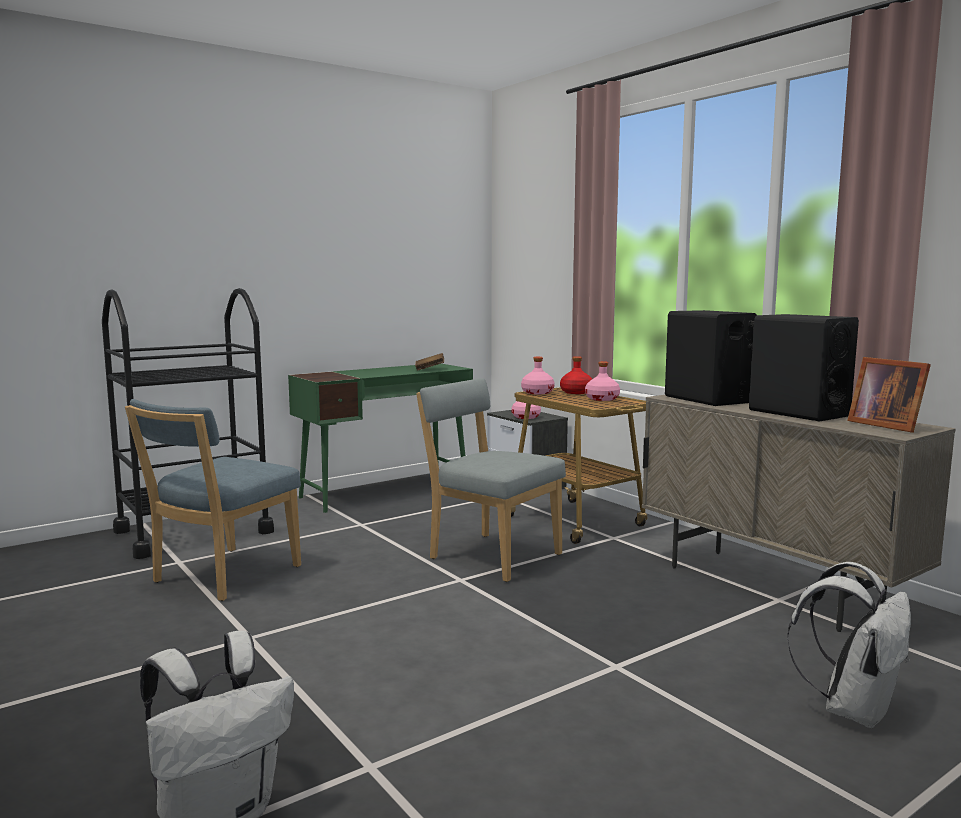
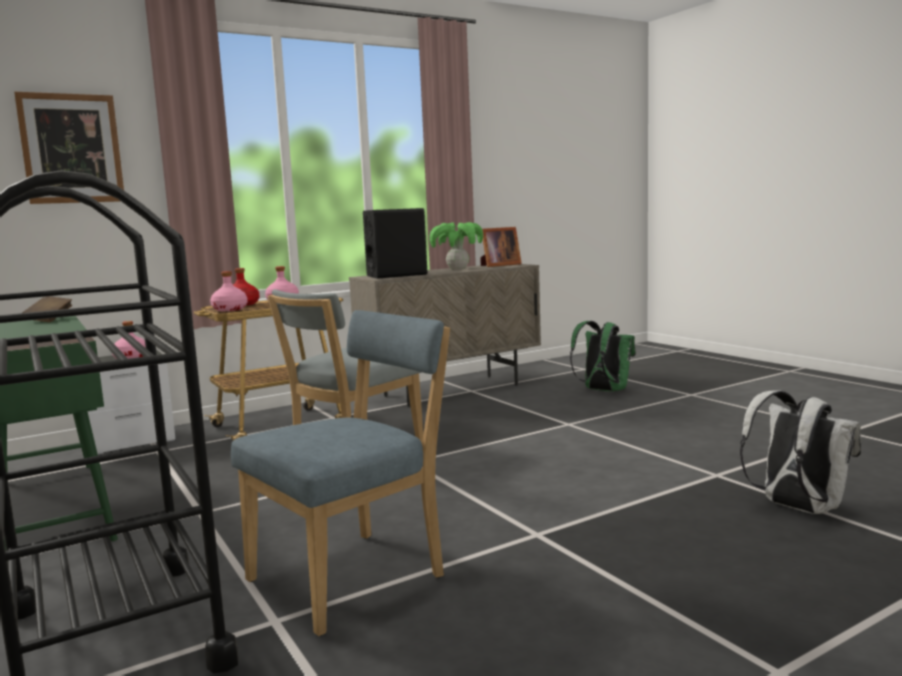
camera: 85 degrees left, 0 degrees up
(222, 576) = (354, 576): blue chair -> blue chair turned 75 degrees counterclockwise
(541, 240) = (71, 149): none -> picture
(798, 413) = (457, 269): black speaker -> potted plant
(852, 709) = (603, 391): white backpack -> green backpack

